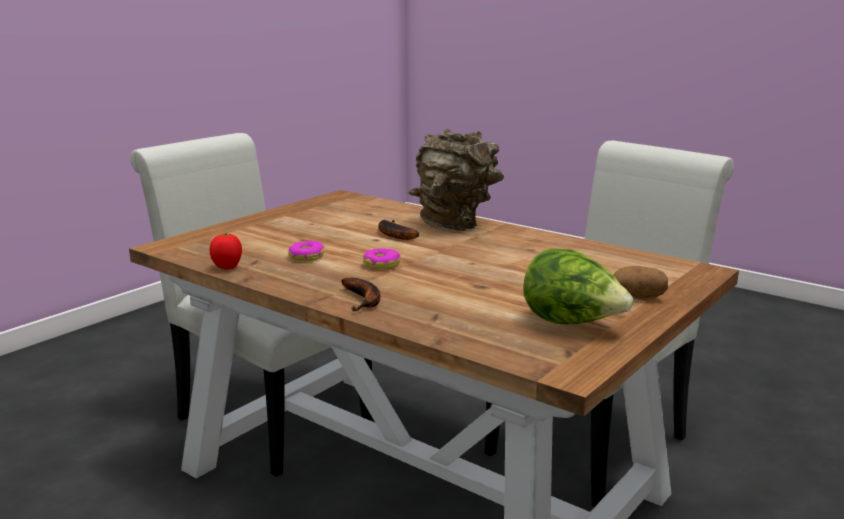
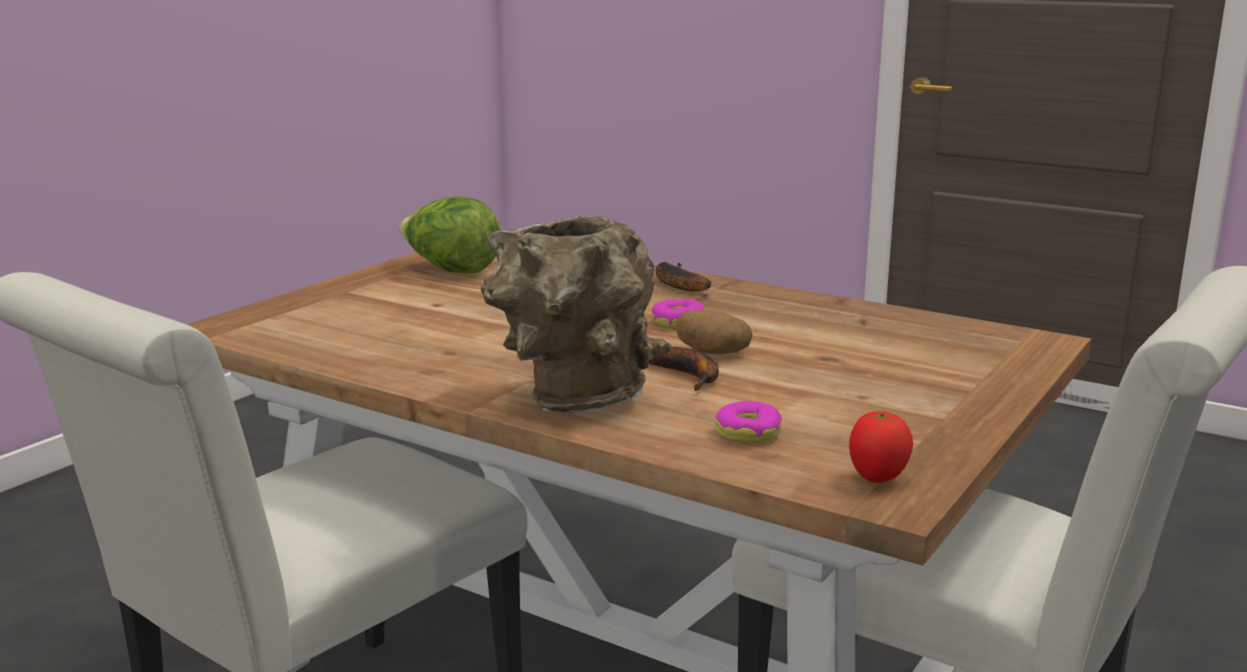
camera: 175 degrees right, 0 degrees up
(227, 268) = (887, 312): tomato -> tomato (877, 479)
(306, 257) = (797, 330): donut -> donut (748, 433)
(638, 296) = (352, 294): potato -> potato (711, 352)

